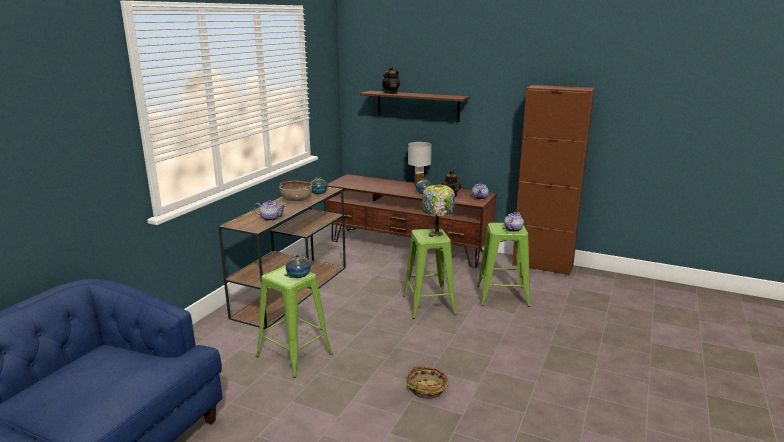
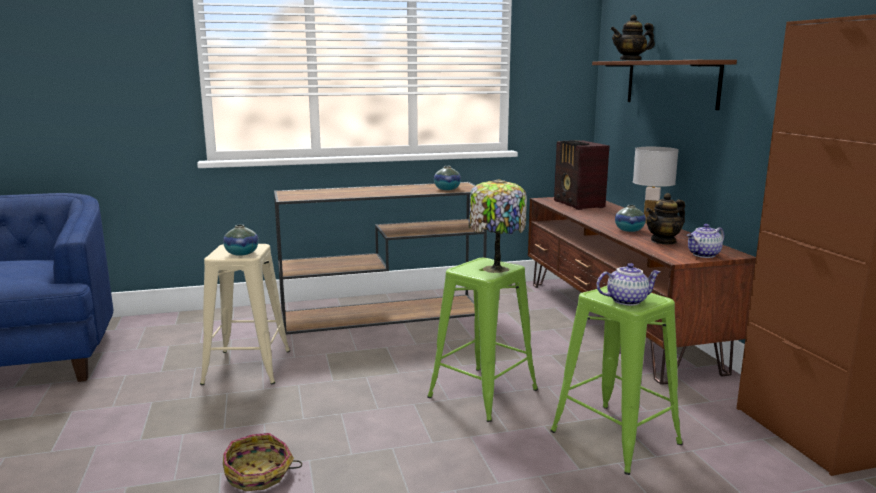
camera: 50 degrees right, 5 degrees down
(271, 218) = (328, 195): teapot -> none
(294, 355) = (247, 367): green stool -> beige stool
(296, 200) = (403, 189): brown bowl -> none
(360, 183) = (578, 204): none -> radio

